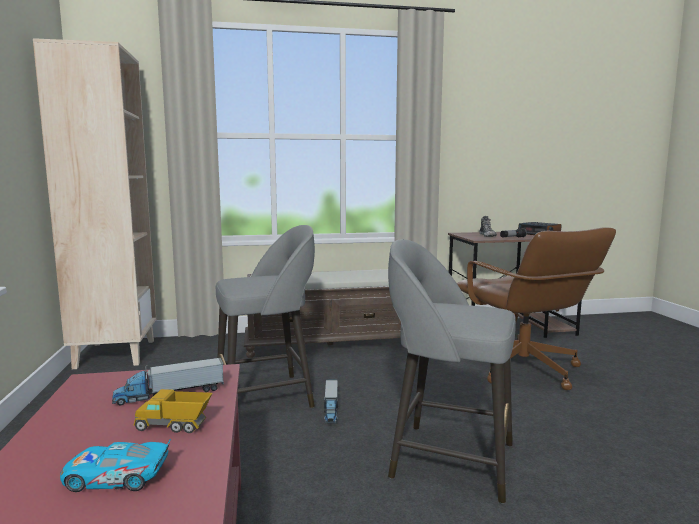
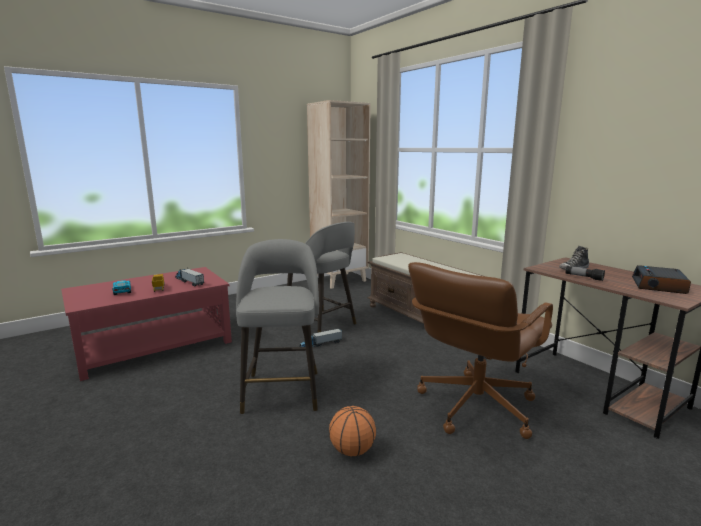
camera: 65 degrees right, 5 degrees up
(595, 439) = (352, 450): none -> basketball

